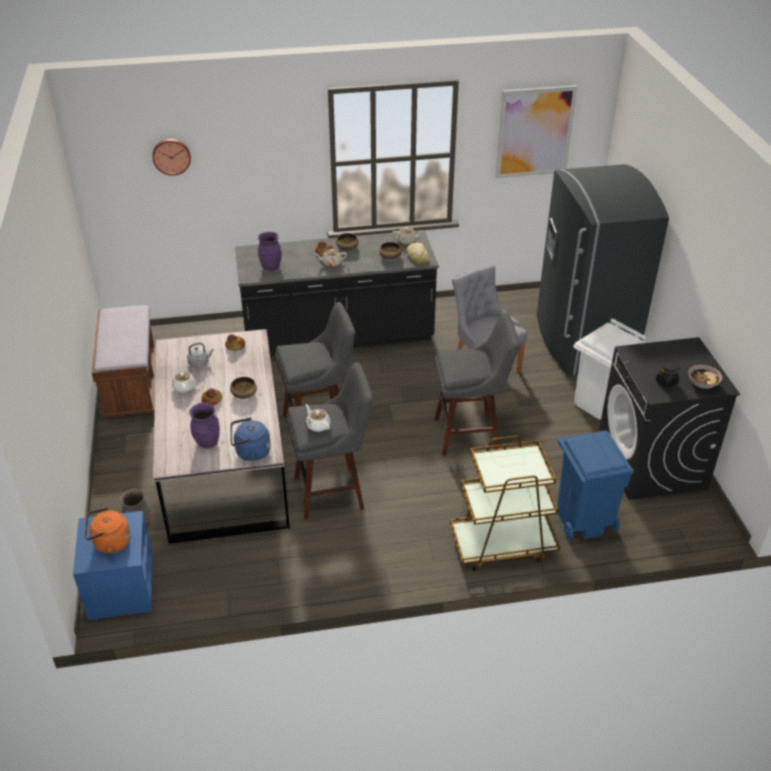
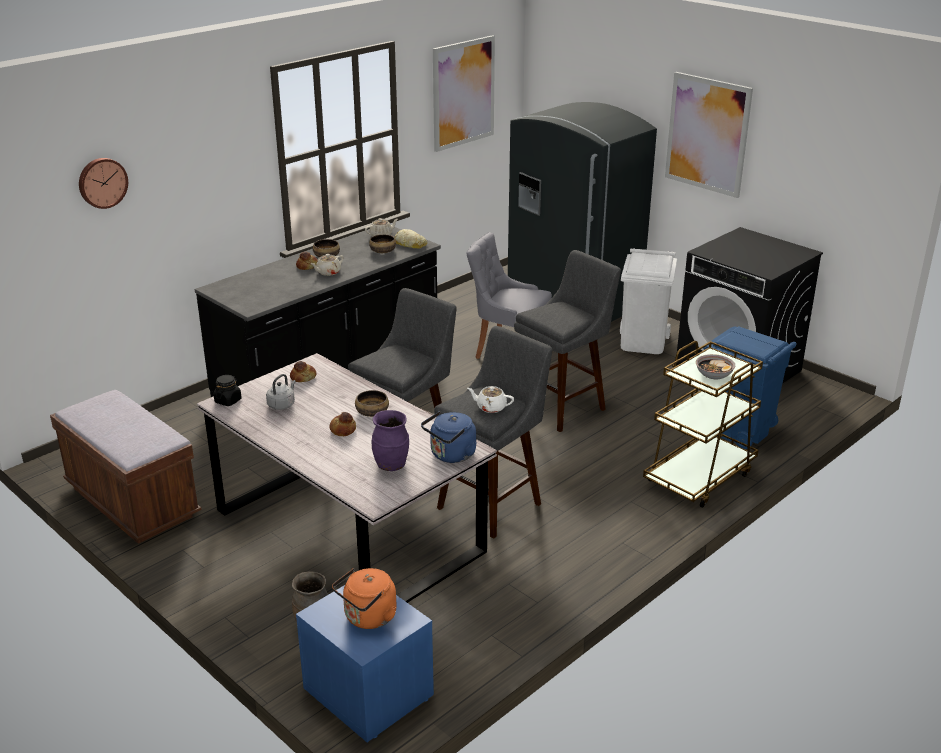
camera: 35 degrees left, 10 degrees down
(184, 387) = (293, 430): white teapot -> none
(270, 267) = (263, 293): purple vase -> none
(666, 382) = (761, 262): black jar -> black jar (228, 401)
(697, 240) = (707, 134): none -> picture
(702, 383) = (788, 254): bowl -> bowl (714, 375)

